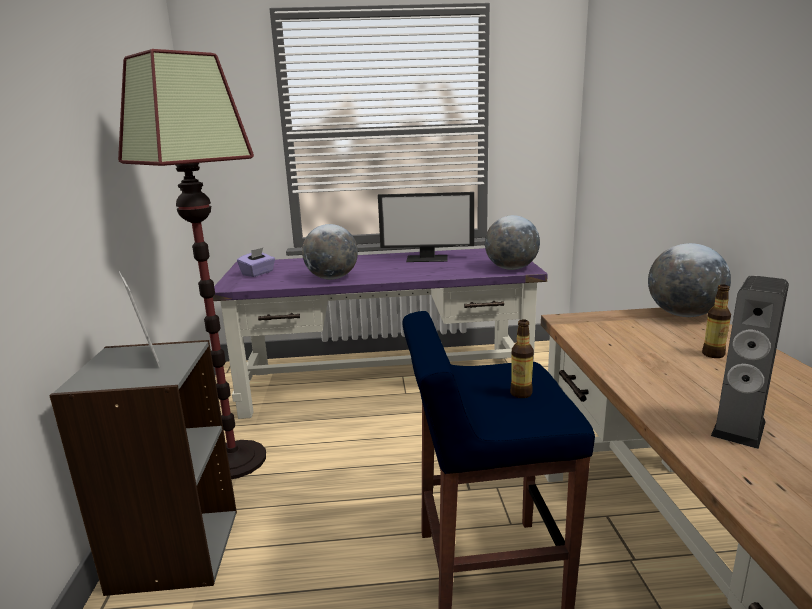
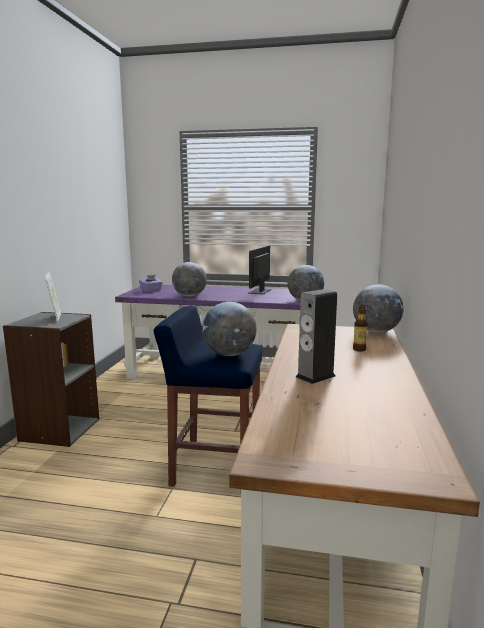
camera: 15 degrees right, 5 degrees down
(234, 460) = (112, 397): floor lamp -> none
(427, 258) = (260, 291): monitor -> monitor turned 90 degrees clockwise
(521, 393) = (229, 354): bottle -> globe

